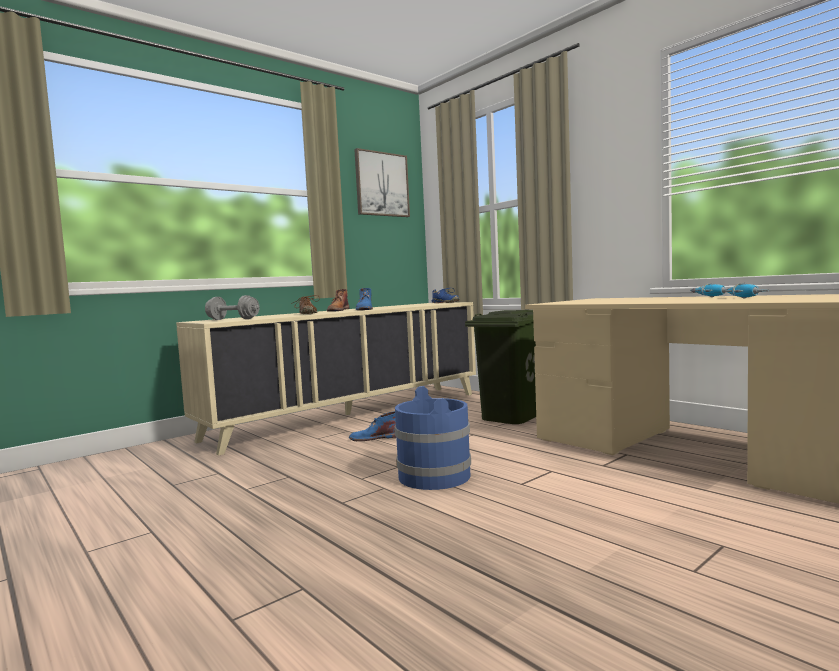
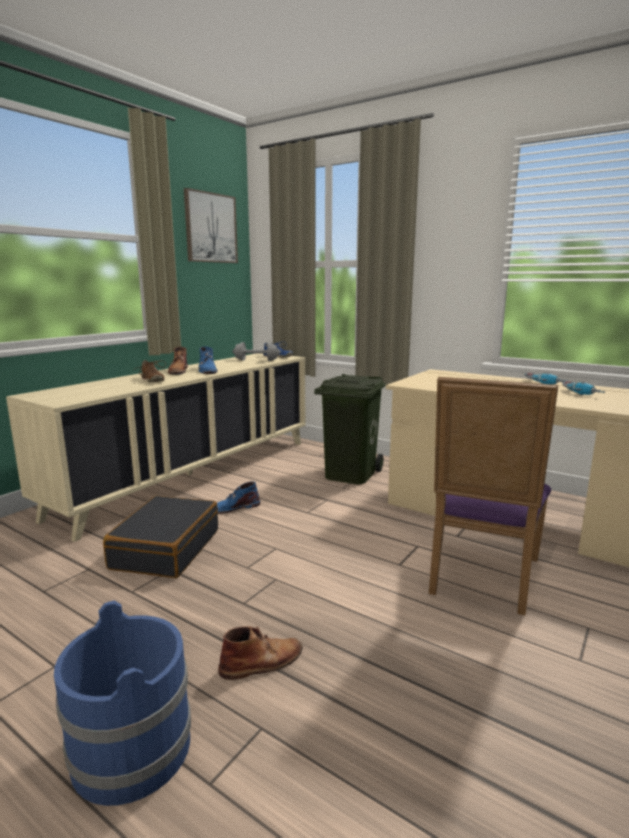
camera: 15 degrees left, 10 degrees up
(233, 319) = (77, 394): grey dumbbell -> grey dumbbell (256, 360)
(293, 463) = (165, 549): none -> black suitcase
(333, 544) = (262, 662): none -> brown boot
(434, 476) = (316, 559): blue bucket -> blue bucket (131, 748)
(608, 498) = (479, 578): none -> purple chair

